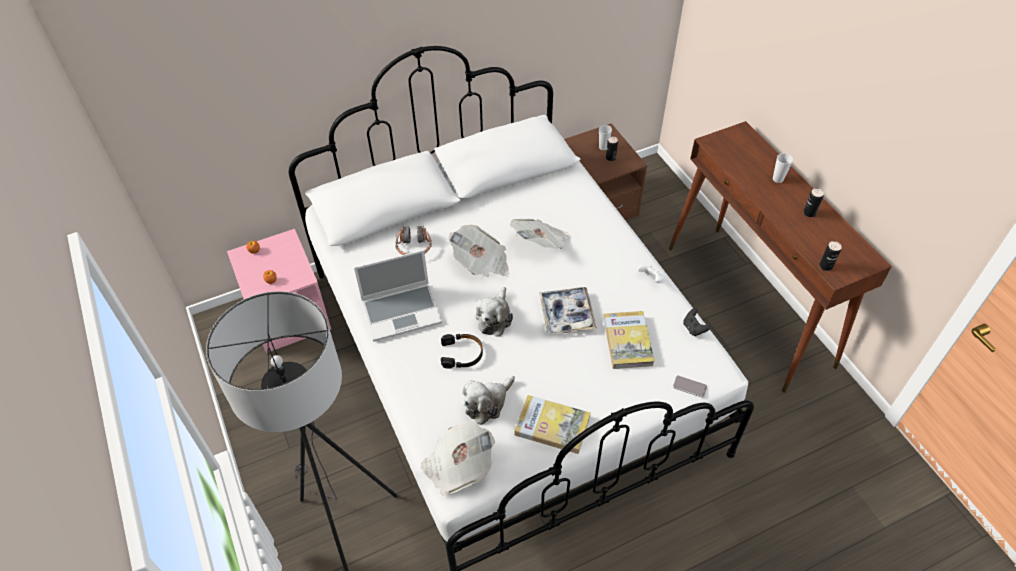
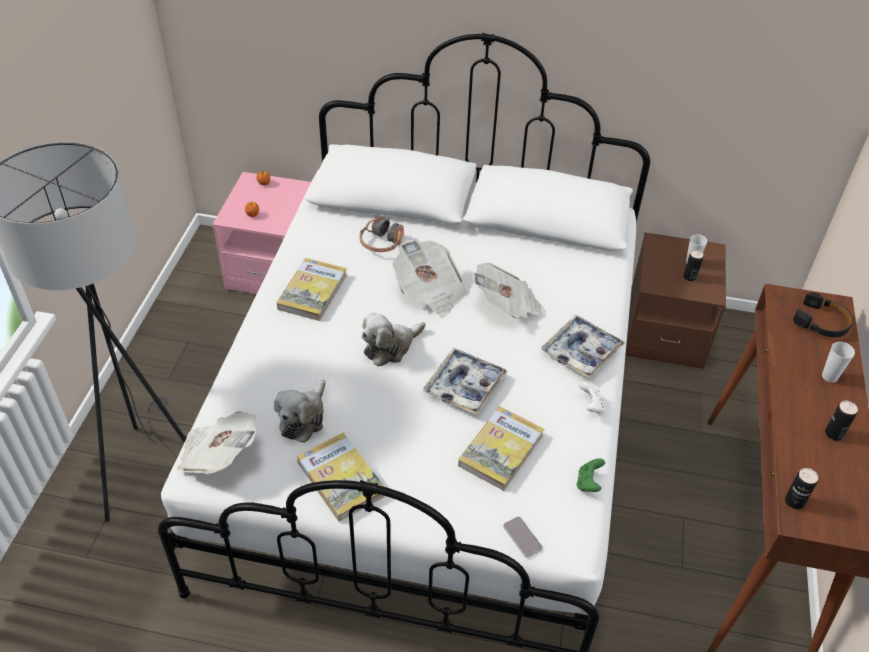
camera: 35 degrees right, 5 degrees down
(402, 311) = (312, 292): laptop -> book
(462, 354) = (326, 360): black headphones -> black headphones (822, 322)
(487, 403) = (303, 418): plush toy -> plush toy turned 60 degrees counterclockwise
(613, 247) = (581, 351): none -> tray
(693, 328) = (588, 483): black game controller -> green game controller

